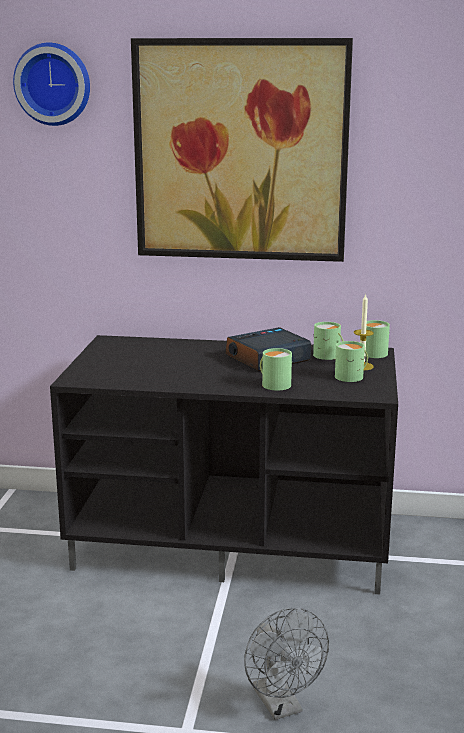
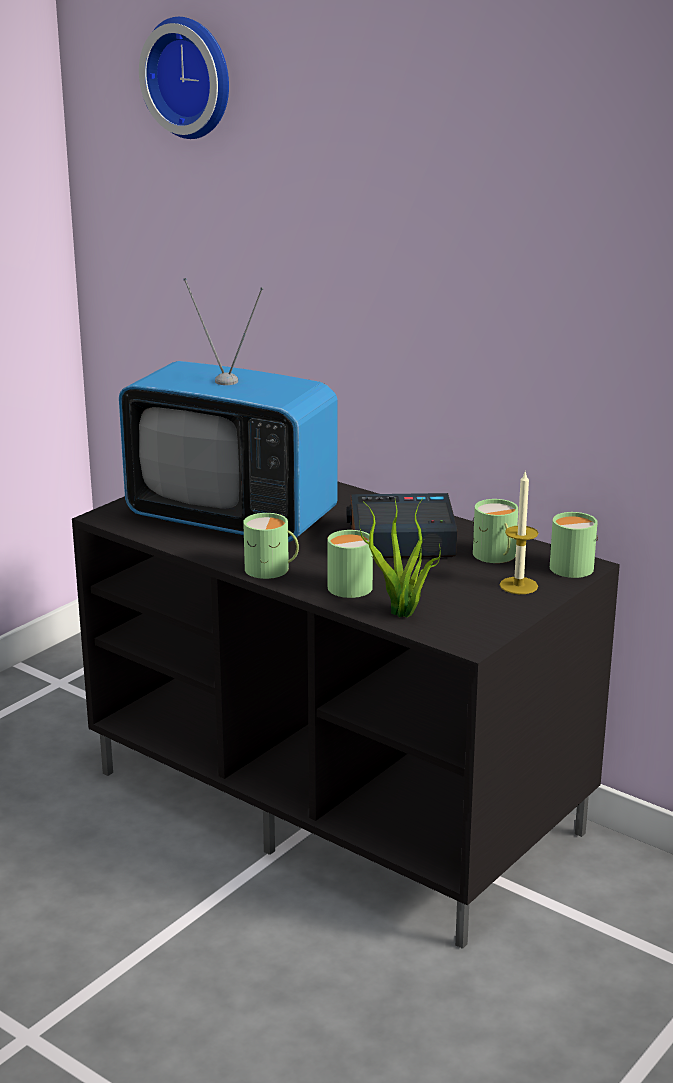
camera: 30 degrees right, 5 degrees up
(155, 367) = (232, 520): none -> television
(241, 151) = (419, 206): picture -> none
(282, 706) = (168, 1052): grey fan -> none
(324, 391) = (402, 614): none -> potted plant
(352, 376) = (477, 600): green mug -> green mug (271, 569)

